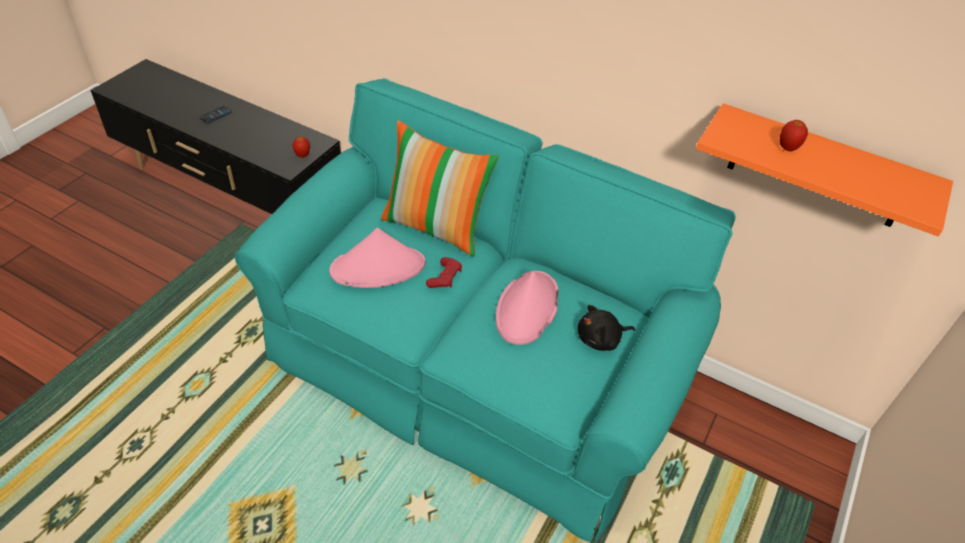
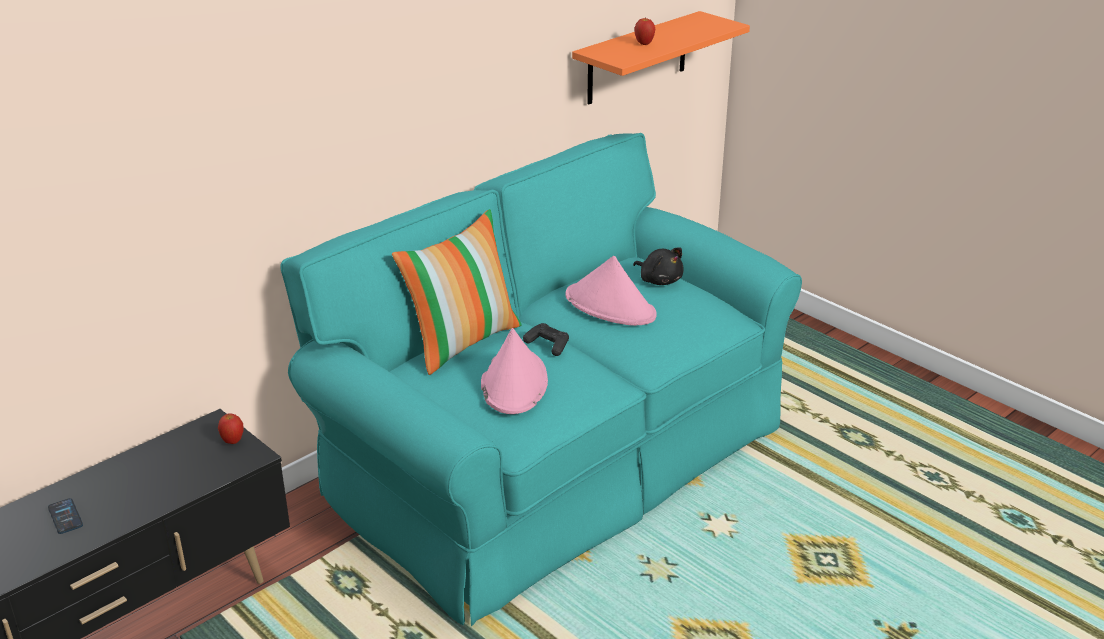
camera: 70 degrees left, 15 degrees down
(444, 278) = (547, 345): red game controller -> black game controller
(600, 339) = (659, 280): black plush toy -> black plush toy turned 45 degrees counterclockwise

